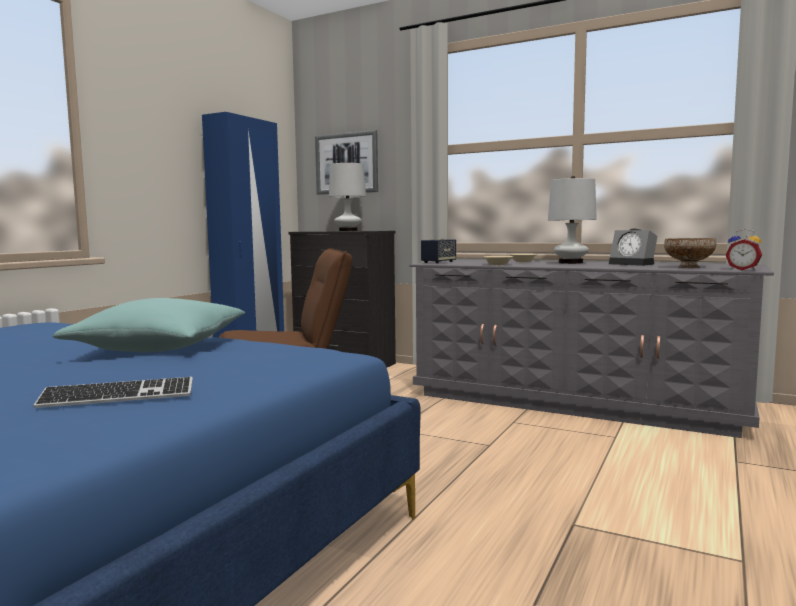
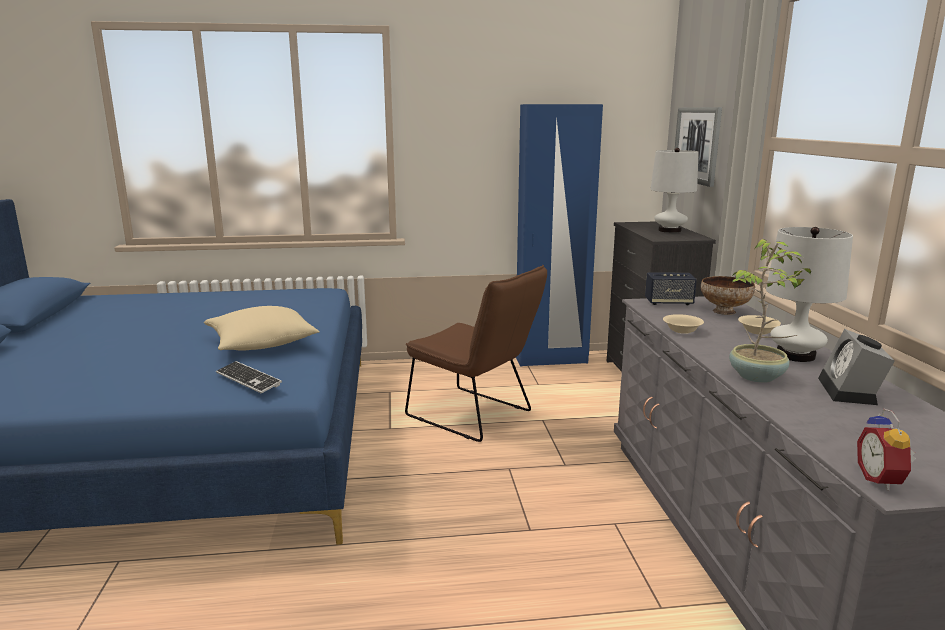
camera: 55 degrees right, 10 degrees up
(118, 396) = (131, 379): keyboard -> keyboard (248, 379)
(160, 349) = (262, 344): turquoise pillow -> beige pillow
(595, 266) = (758, 377): none -> potted plant
(689, 267) = (857, 435): bowl -> bowl (725, 312)

